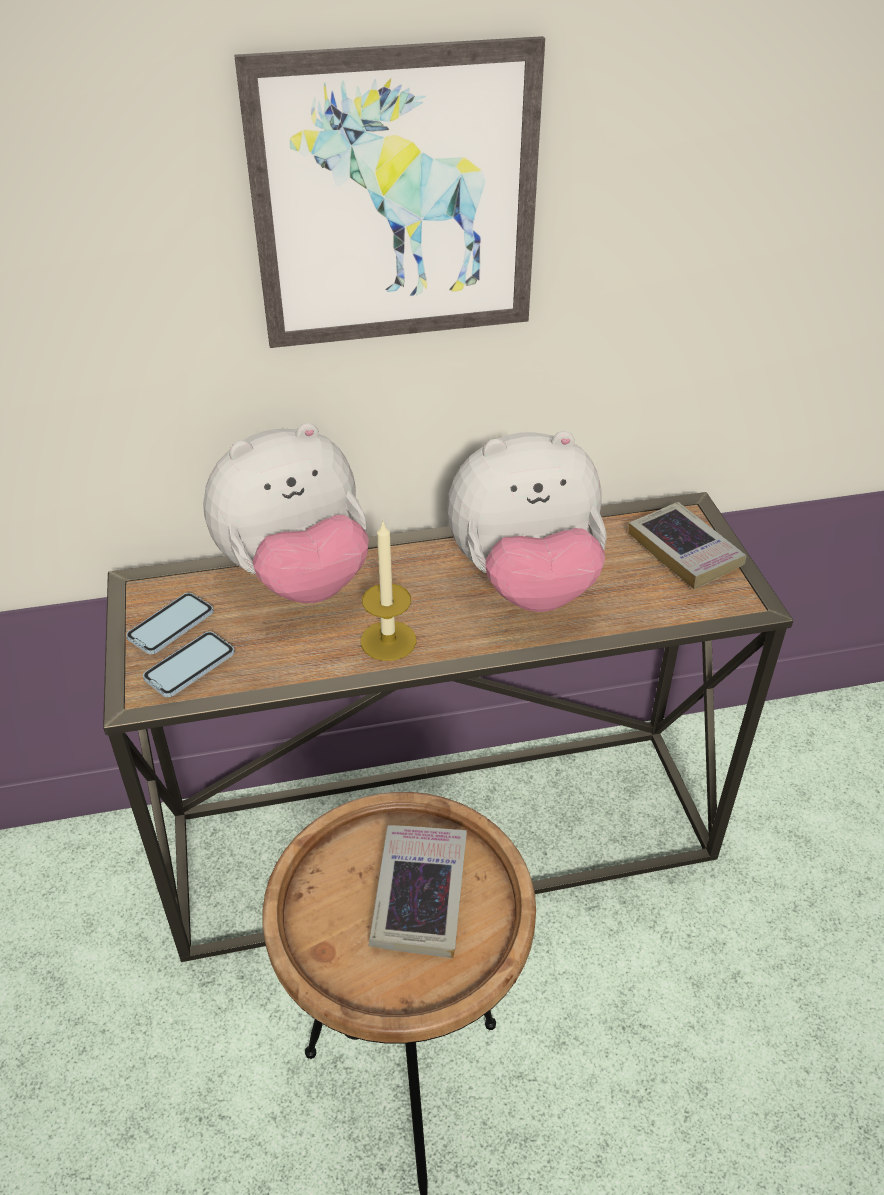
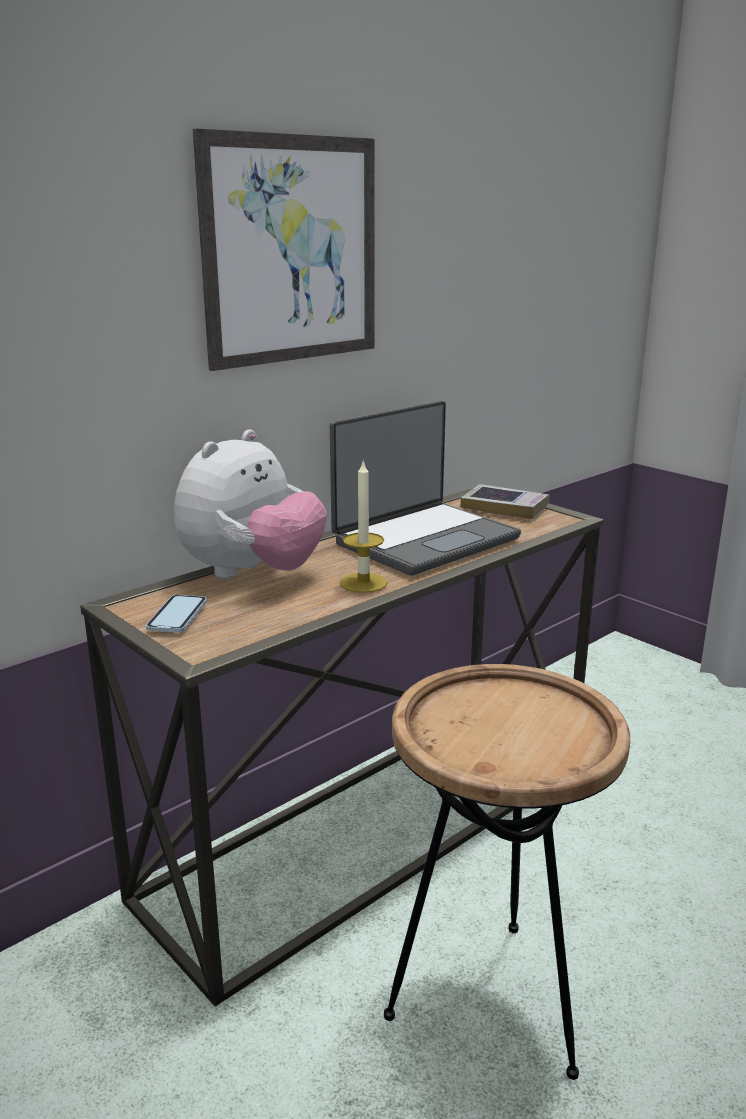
camera: 30 degrees left, 20 degrees down
(190, 666) = (222, 630): phone -> none
(419, 895) = (515, 717): book -> none
(525, 583) = (424, 539): plush toy -> laptop

